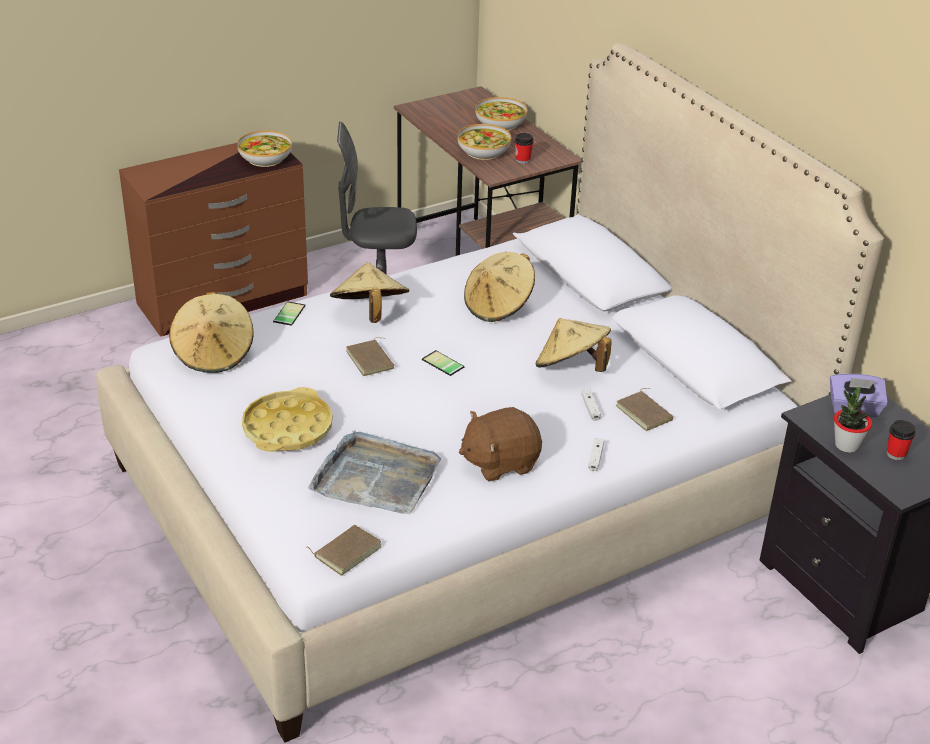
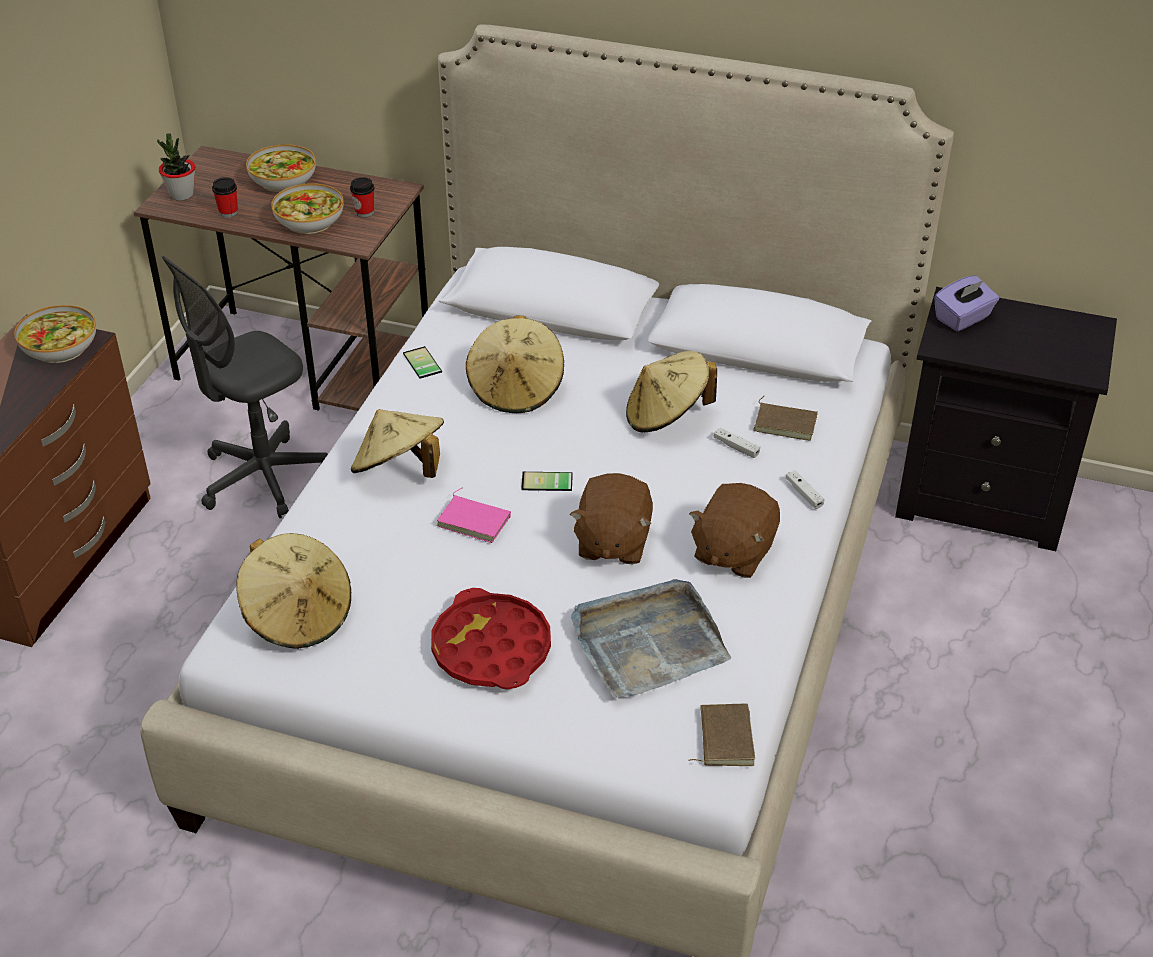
camera: 40 degrees left, 5 degrees up
(287, 313) = (311, 521): phone -> phone (419, 363)
(287, 428) = (491, 649): yellow tray -> red tray
(371, 360) = (475, 520): brown book -> pink book
(434, 416) = (612, 542): none -> brown plush toy
(846, 445) = (1000, 356): potted plant -> potted plant (181, 195)
(896, 454) = (1042, 341): cup -> cup (228, 212)

